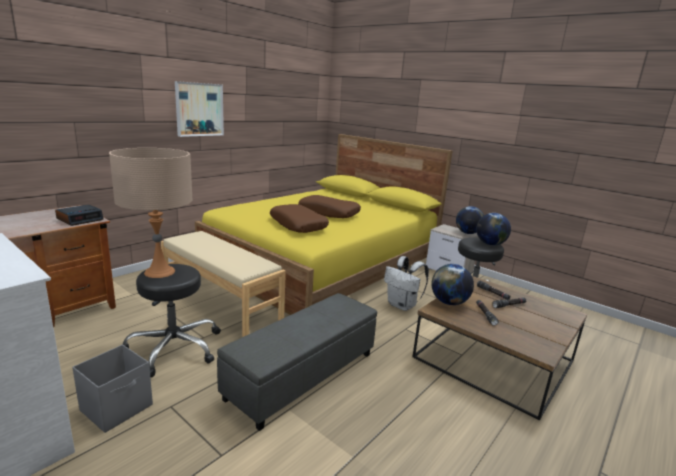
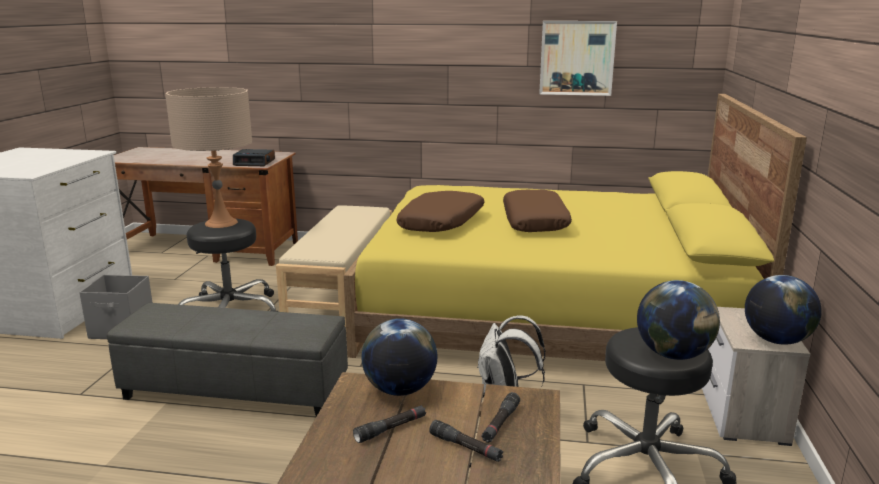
camera: 60 degrees right, 0 degrees up
(199, 109) = (447, 48): picture -> picture (577, 58)

